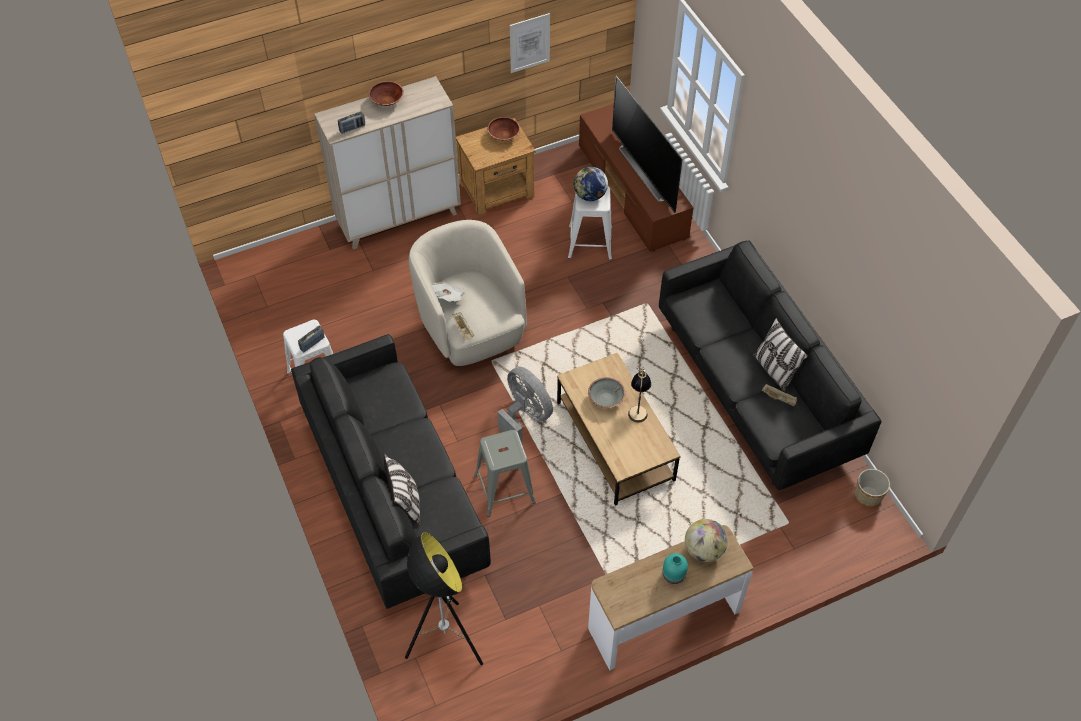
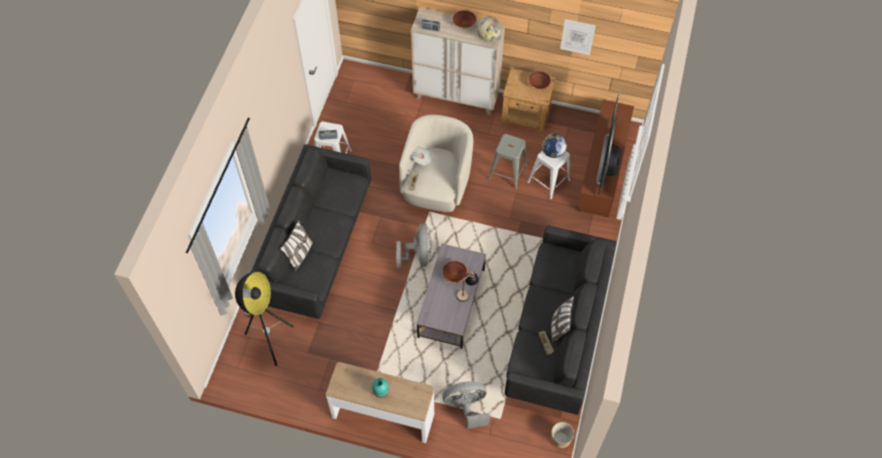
camera: 40 degrees right, 5 degrees up
(504, 489) = (370, 286): grey stool -> grey stool (507, 172)
(606, 399) = (454, 275): grey bowl -> brown bowl
(615, 440) = (452, 303): brown coffee table -> grey coffee table
(704, 550) = (409, 391): globe -> globe (488, 37)
(742, 538) = (466, 407): none -> grey fan

